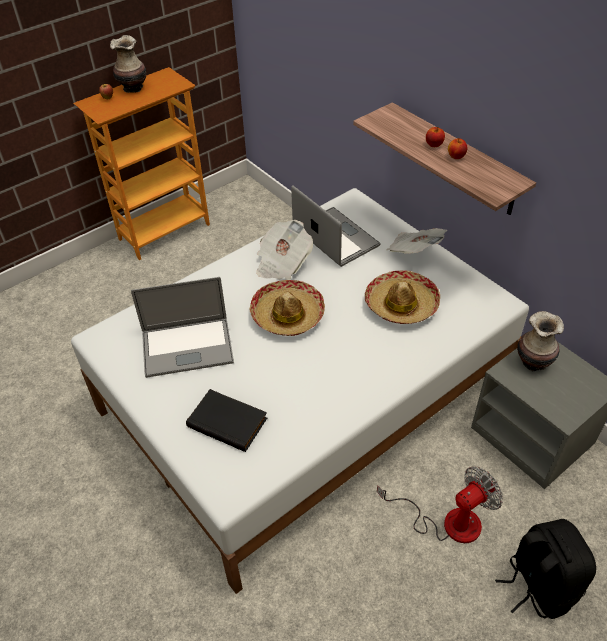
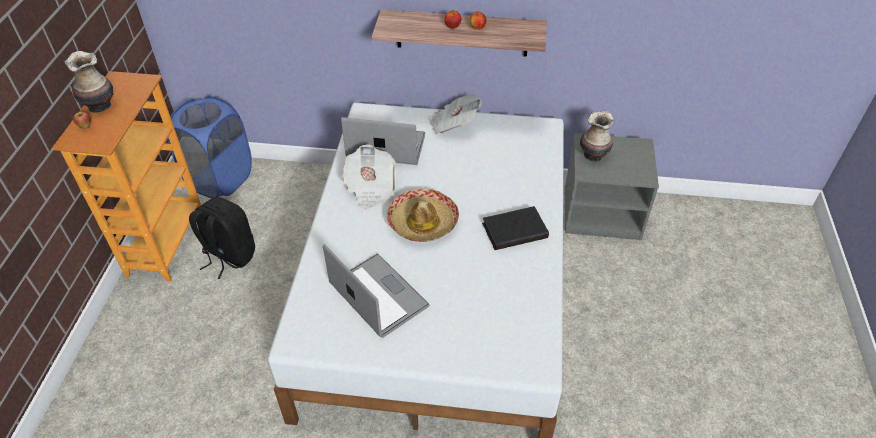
camera: 45 degrees left, 0 degrees up
(187, 347) = (378, 295): laptop -> laptop turned 75 degrees counterclockwise
(228, 421) = (477, 322): black book -> black book (514, 229)
(246, 206) = (220, 179): none -> blue laundry basket
(401, 304) = (489, 165): hat -> none
(447, 522) = (614, 301): fan -> none
(537, 585) = (695, 297): black backpack -> black backpack (229, 256)

